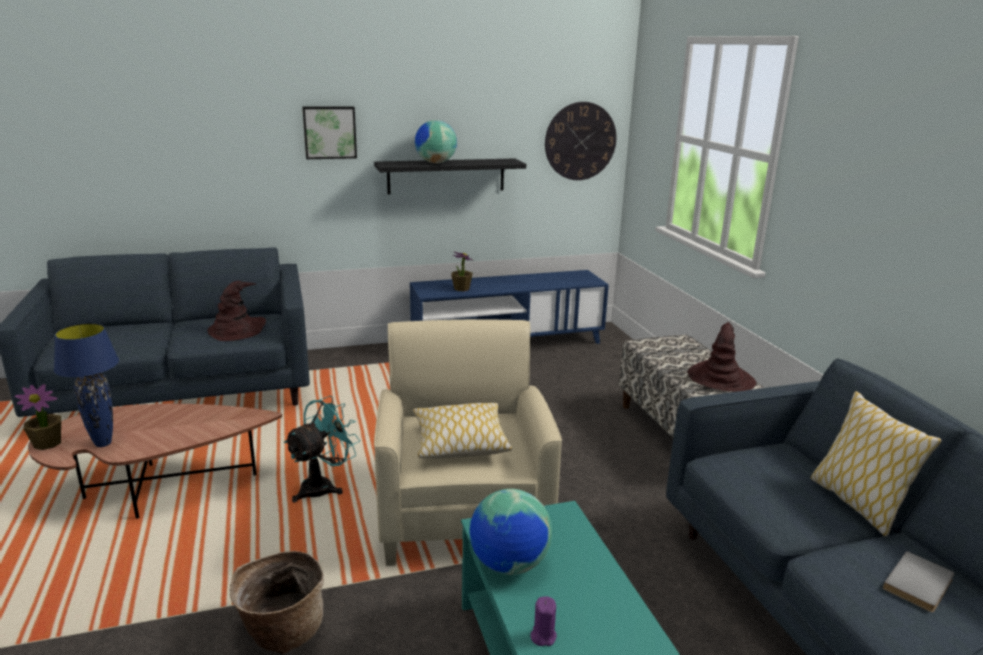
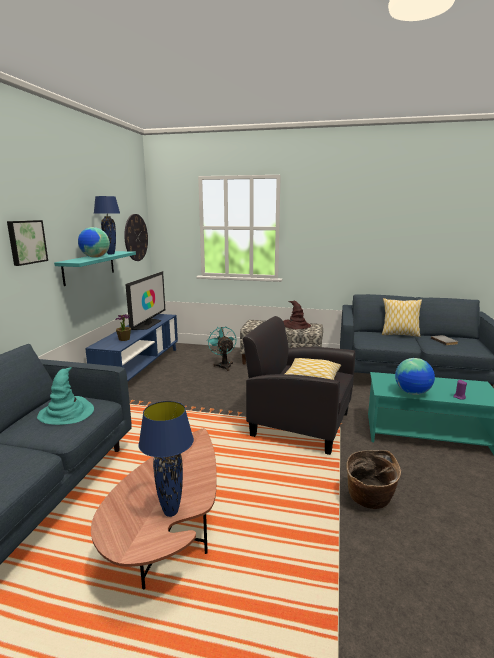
camera: 60 degrees left, 5 degrees down
(48, 443) = (135, 548): potted plant -> none
(237, 330) = (67, 413): brown hat -> turquoise hat
(323, 486) = (237, 459): turquoise fan -> turquoise fan (223, 365)
(446, 176) = (89, 267): black shelf -> turquoise shelf
(463, 513) = (299, 423): beige armchair -> black armchair
(478, 161) = (111, 254): none -> blue table lamp
(537, 282) = (148, 324): none -> television

